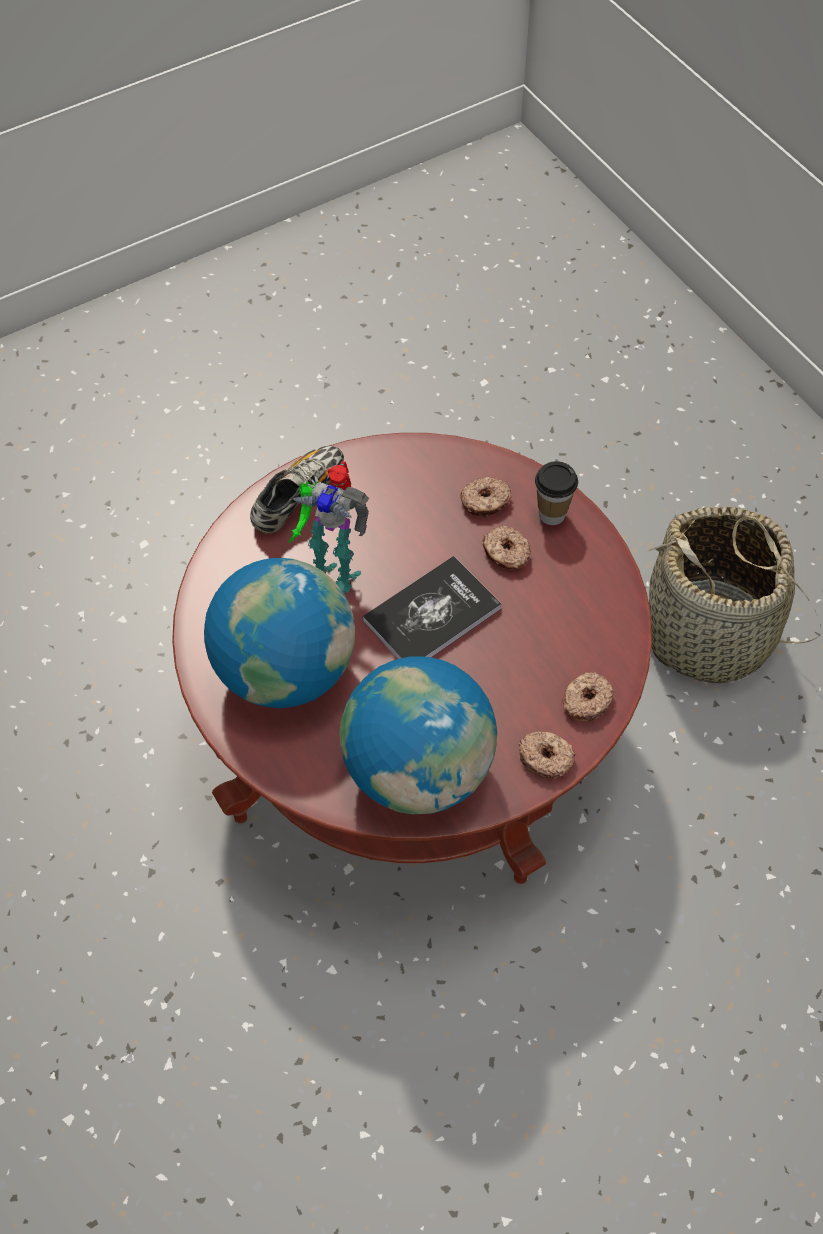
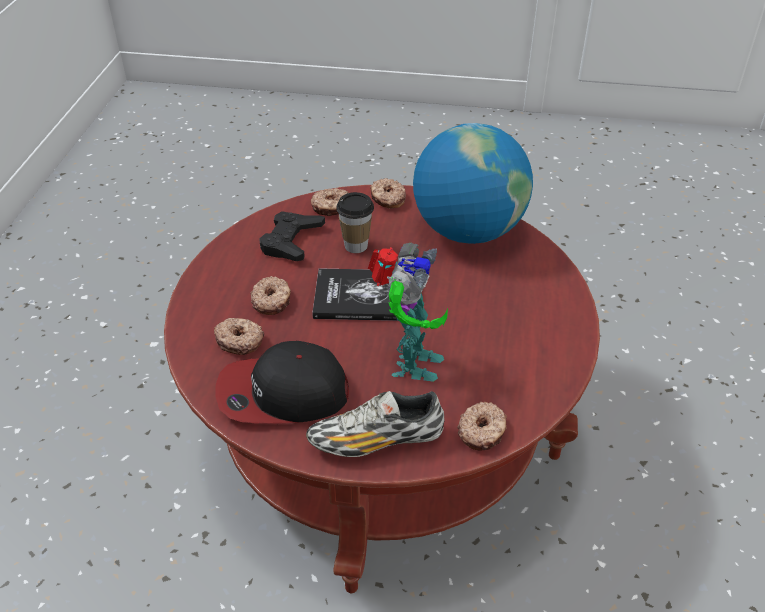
camera: 140 degrees left, 15 degrees down
(226, 554) = (482, 432): none -> donut
(285, 670) = (505, 324): globe -> none
(331, 574) = (410, 364): toy robot -> toy robot turned 45 degrees clockwise
(402, 485) = (282, 393): none -> cap
(552, 514) = (209, 304): cup -> cup (356, 246)
(570, 628) = (291, 241): none -> black game controller
(710, 634) = (140, 357): basket -> none

